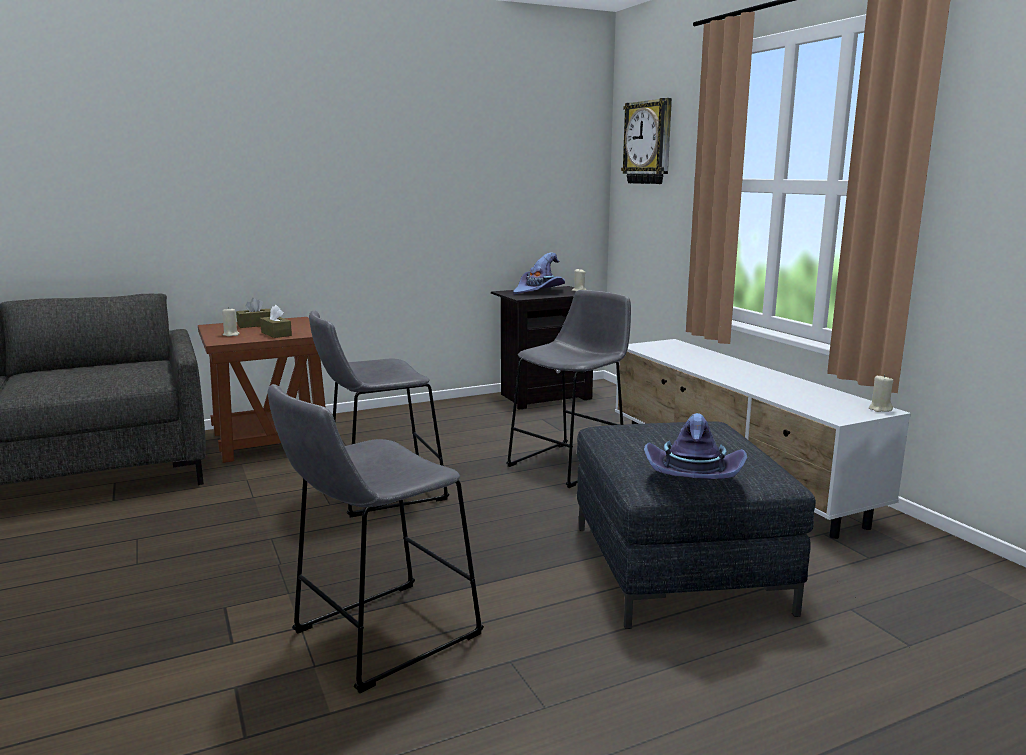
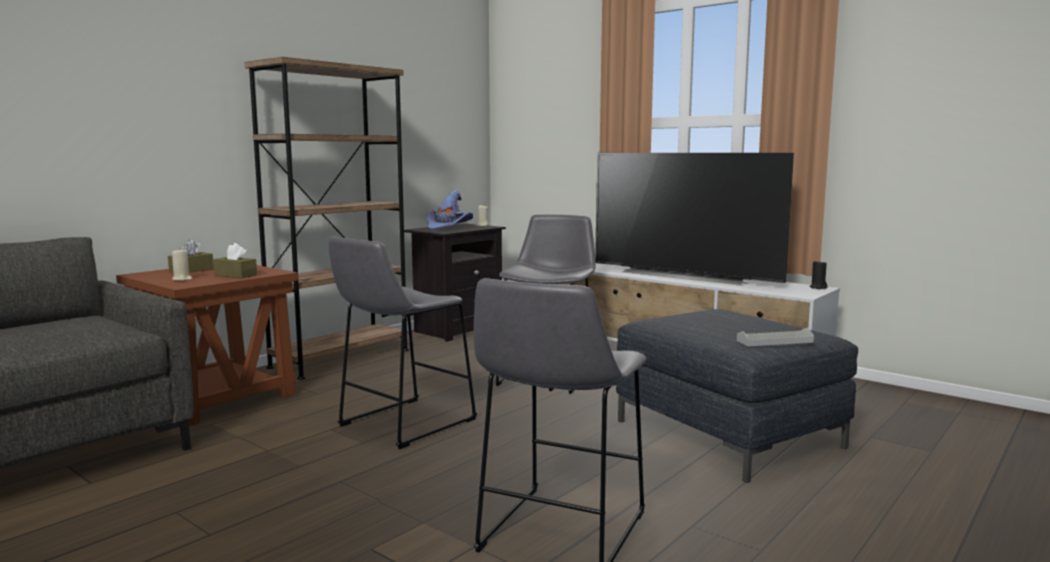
camera: 25 degrees left, 5 degrees down
(405, 415) = (340, 358): none -> brown bookcase
(649, 142) = (536, 90): wall clock -> none
(692, 477) = (774, 341): purple hat -> grey tray
(742, 373) = (686, 276): none -> television
(879, 409) = (818, 287): beige candle -> black candle

